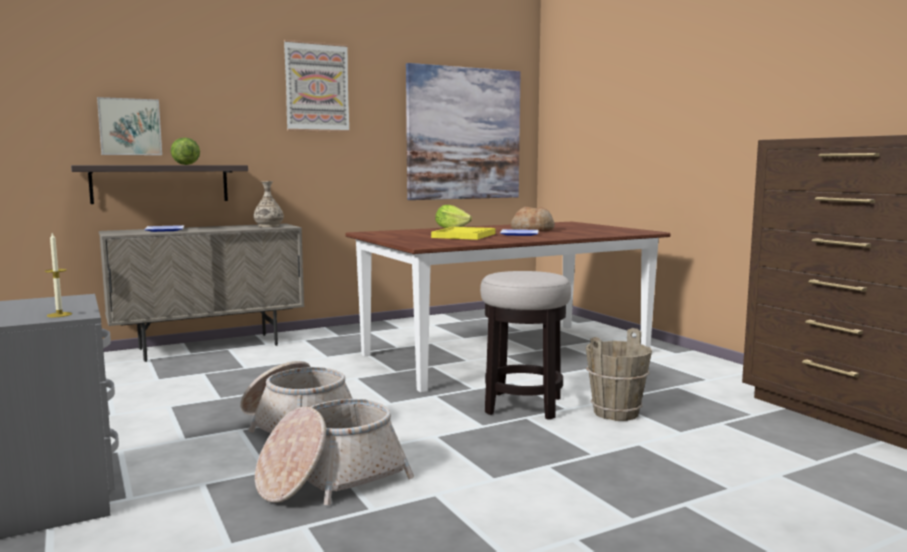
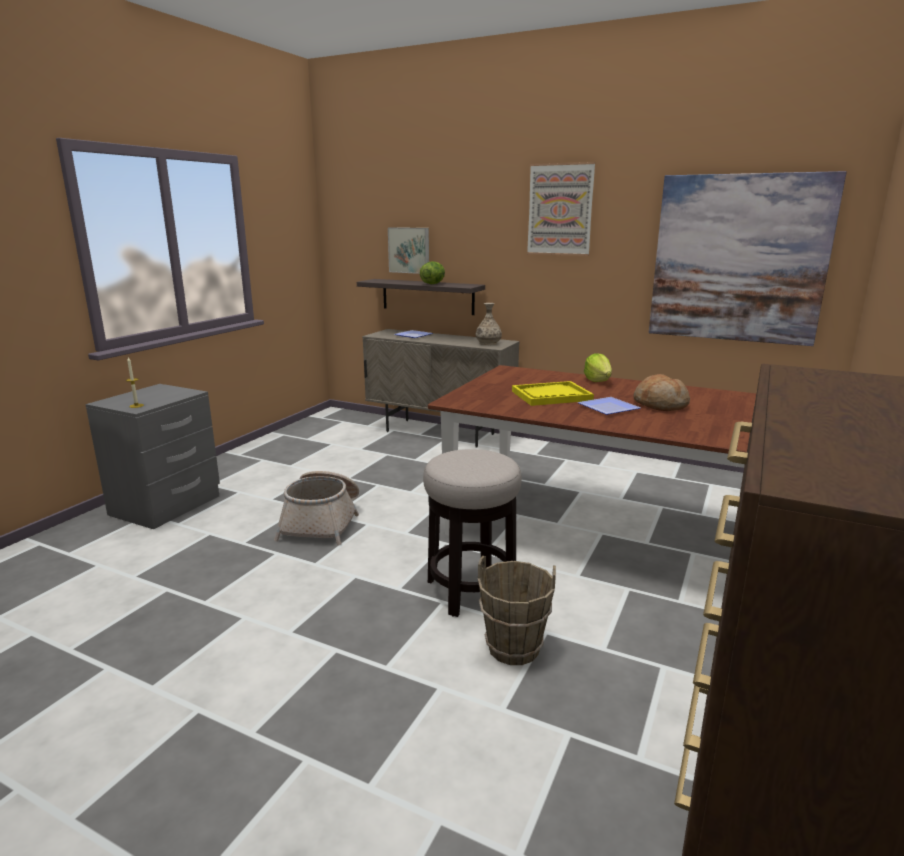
camera: 55 degrees right, 10 degrees up
(330, 479) = (242, 569): basket -> none

